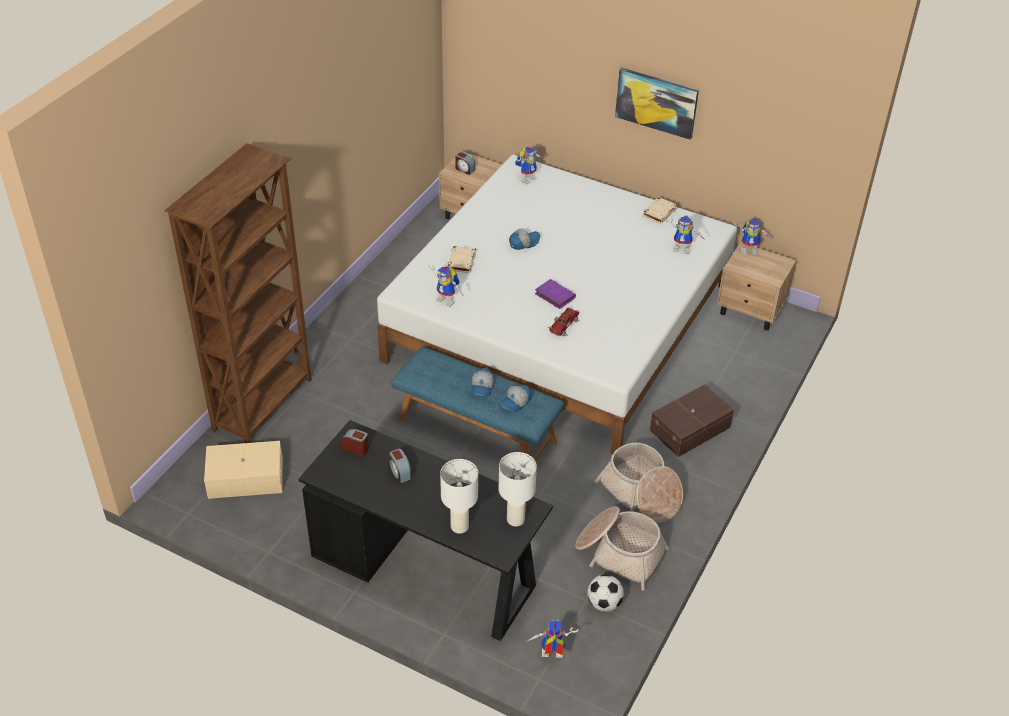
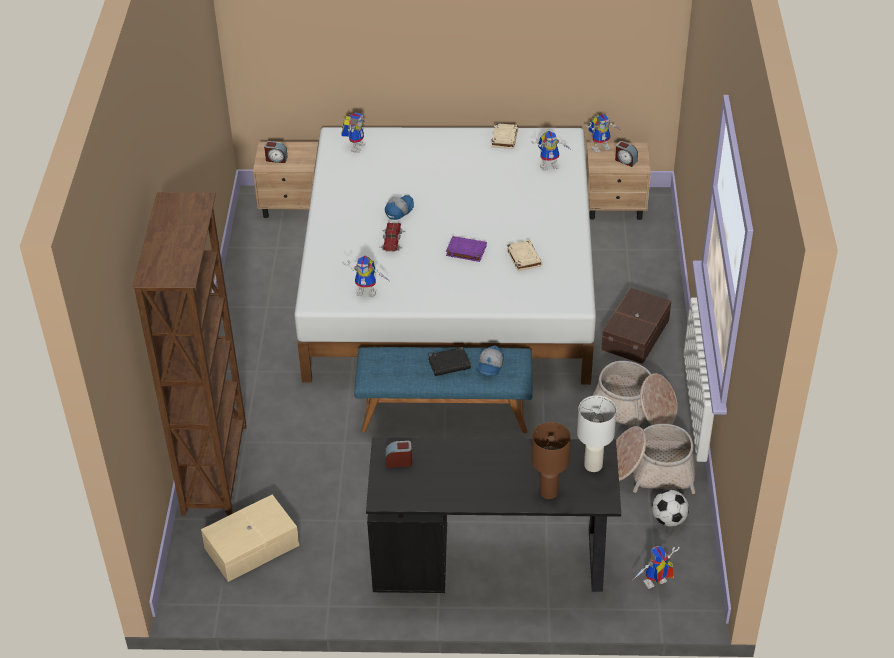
camera: 25 degrees left, 0 degrees up
(400, 473) = (457, 466): alarm clock -> alarm clock (625, 160)
(459, 526) = (548, 492): white table lamp -> brown table lamp
(461, 261) = (352, 249): beige book -> beige book (523, 257)
(482, 387) = (449, 364): cap -> black book
(563, 325) = (494, 276): toy car -> toy car (392, 241)
(656, 102) = (476, 29): picture -> none

